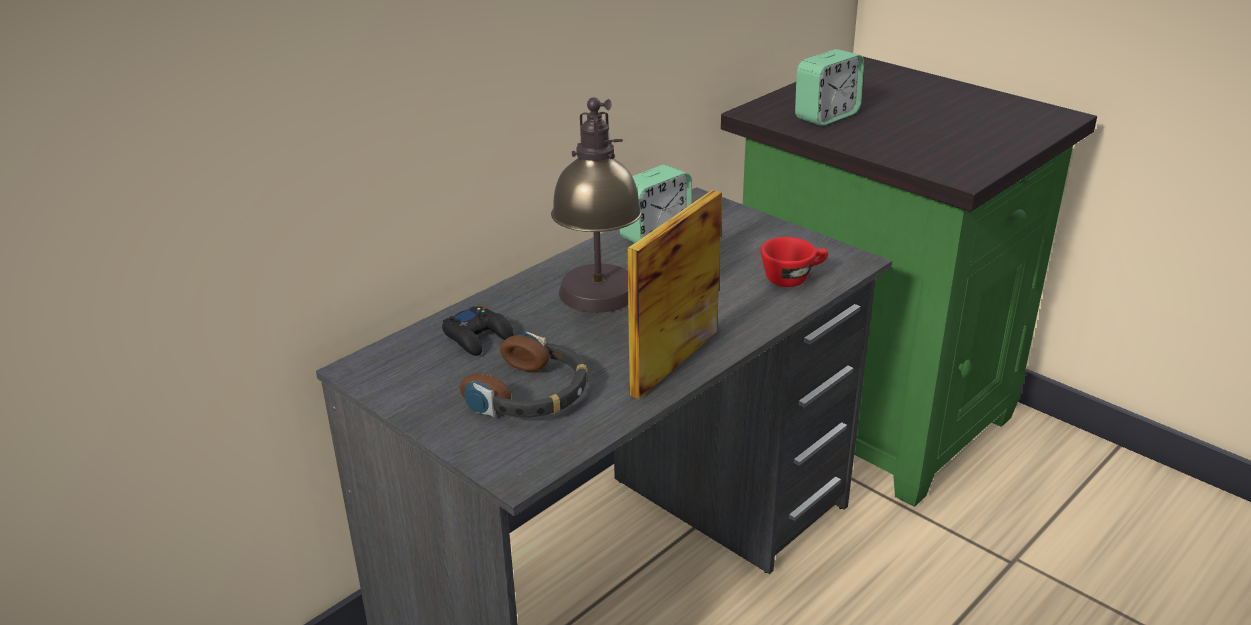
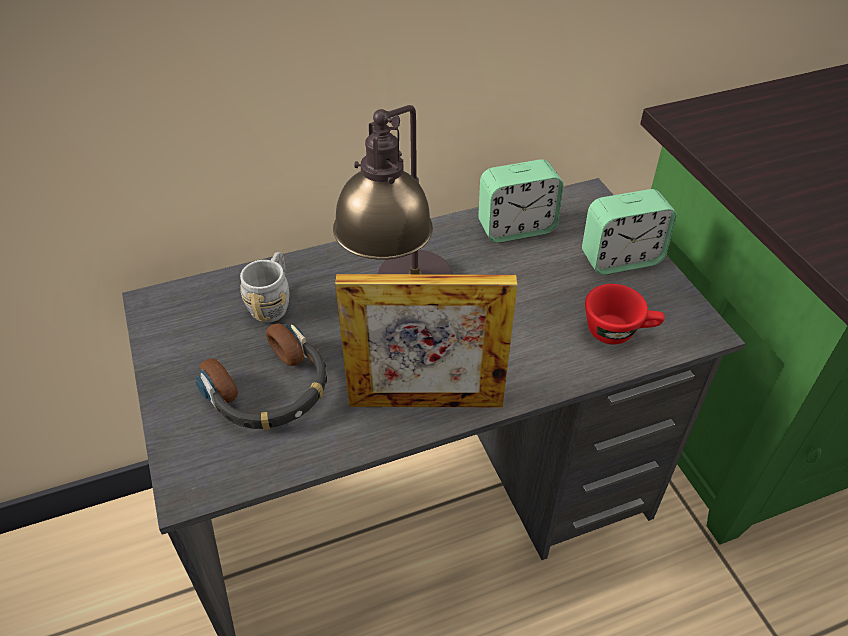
camera: 25 degrees right, 15 degrees up
(478, 337) = (273, 302): black game controller -> grey mug
(675, 362) = (425, 402): picture frame -> picture frame turned 150 degrees counterclockwise
(826, 116) = (758, 143): alarm clock -> alarm clock (620, 259)

